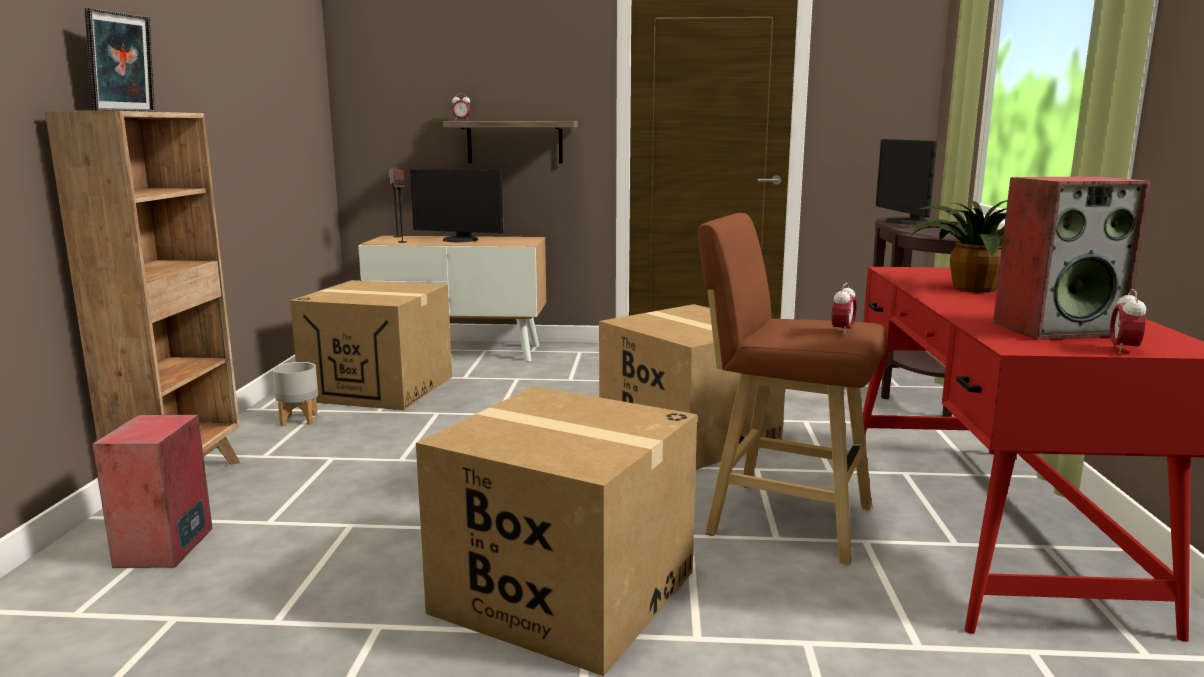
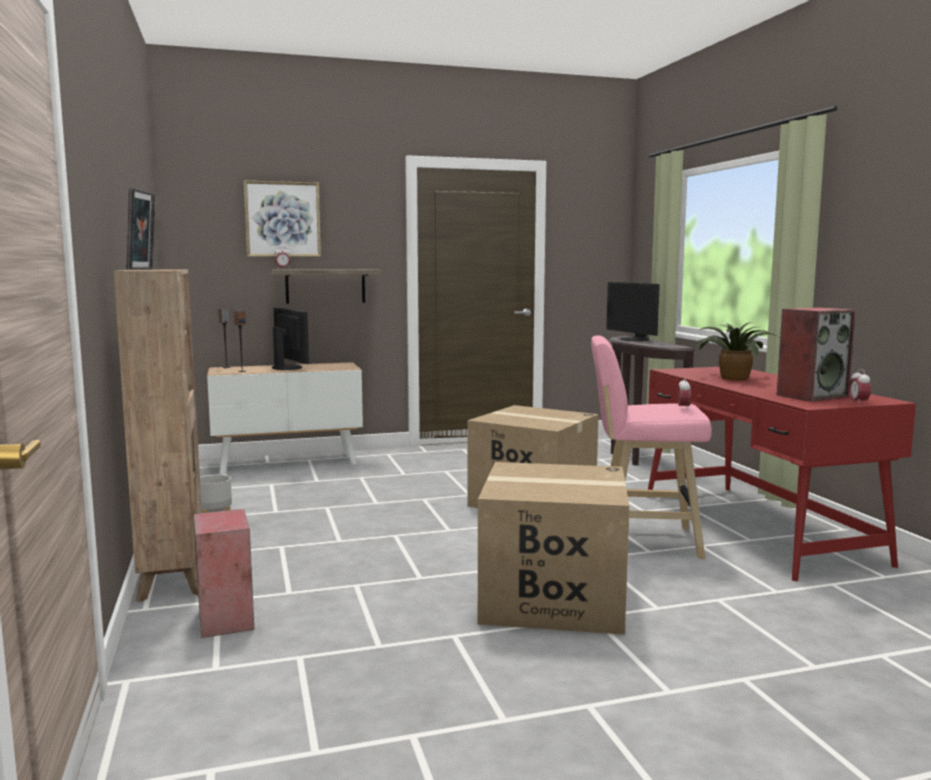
camera: 20 degrees left, 5 degrees down
(379, 388) = (254, 495): cardboard box -> none
(459, 240) = (288, 368): monitor -> monitor turned 120 degrees counterclockwise
(464, 60) = (282, 219): none -> picture
(781, 519) = (642, 541): brown stool -> pink stool

